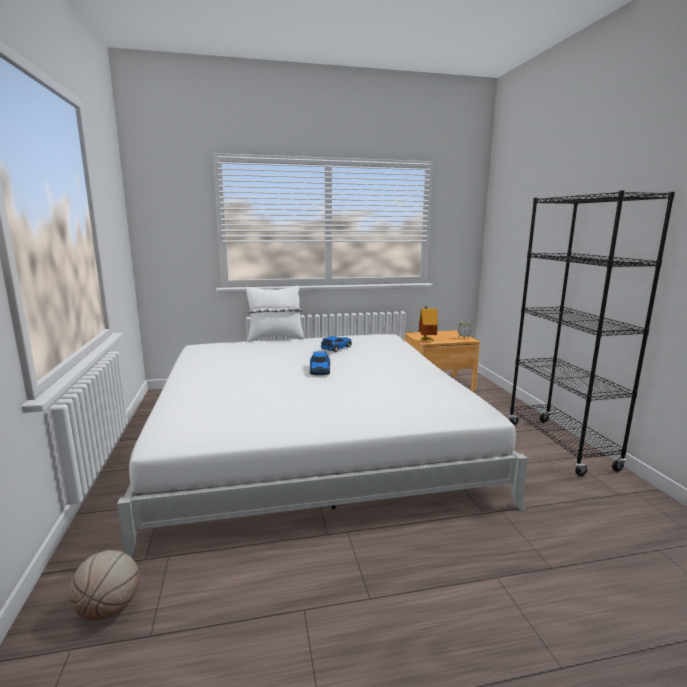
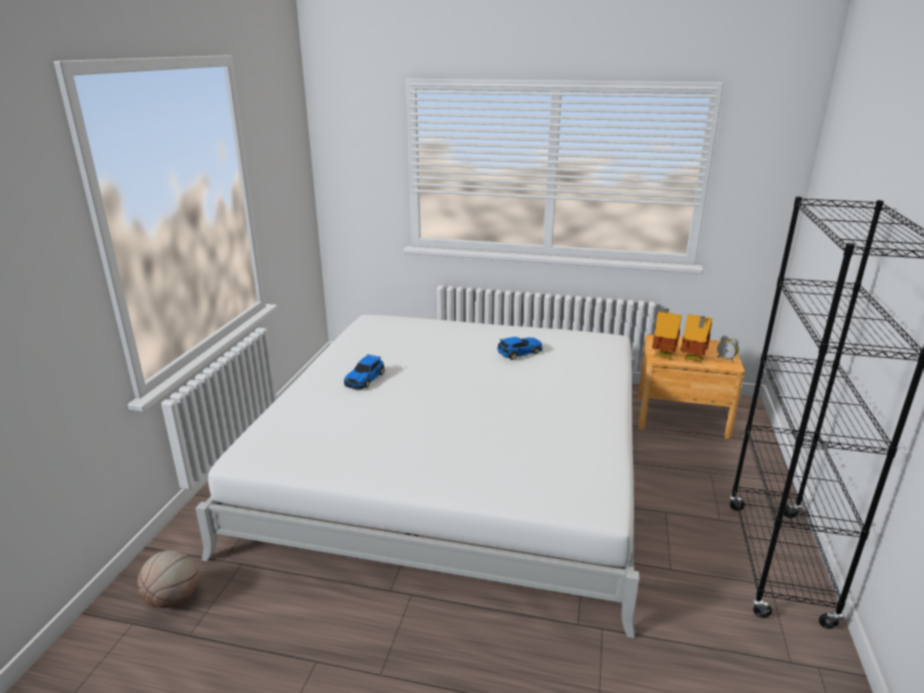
camera: 25 degrees right, 10 degrees up
(275, 338) = (465, 319): white pillow -> none
(320, 369) = (469, 387): toy car -> toy car (365, 378)
(446, 340) = (692, 360): none -> toy house

